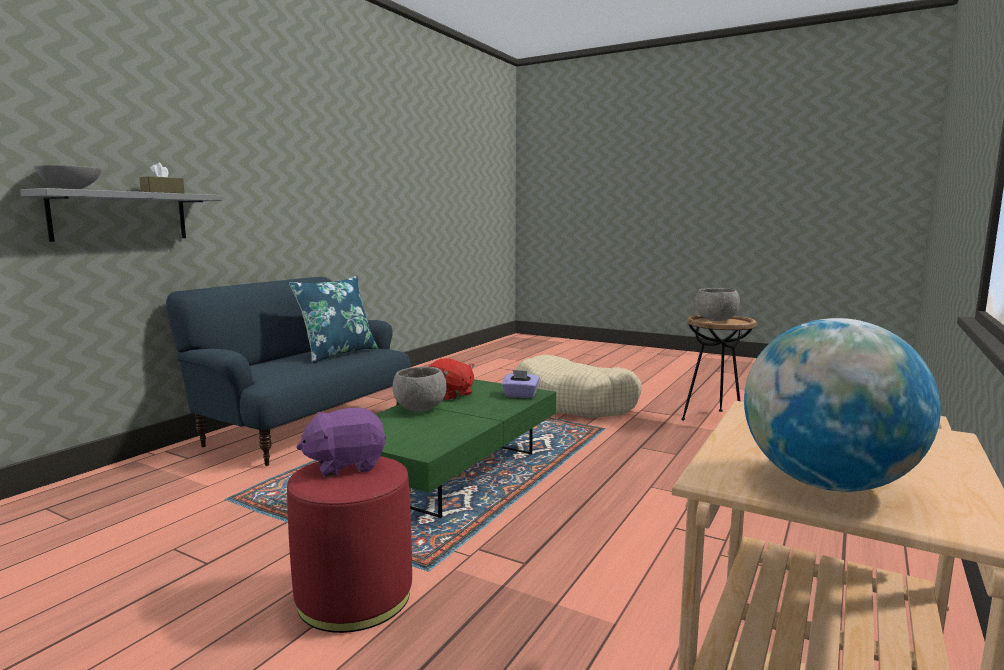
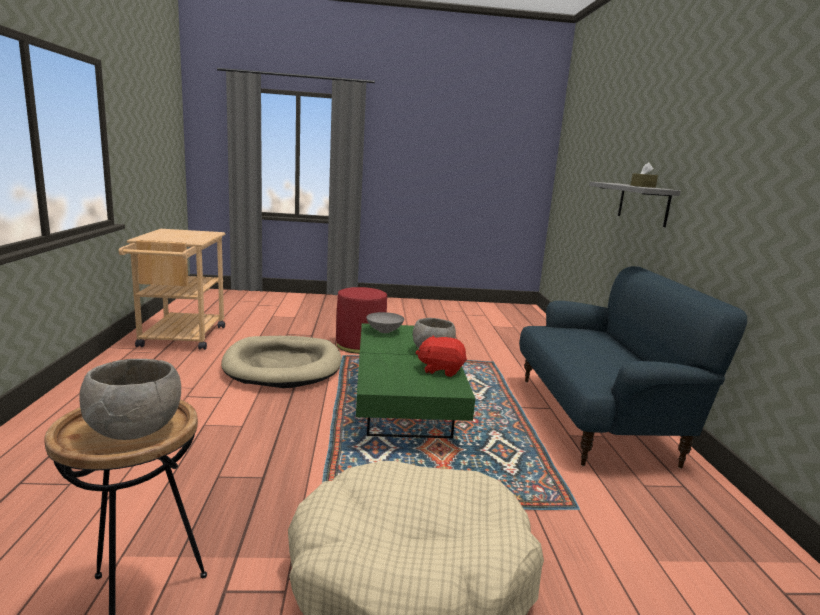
camera: 145 degrees right, 5 degrees up
(71, 189) = (612, 183): grey bowl -> grey bowl (384, 331)
(337, 354) = (609, 366): blue pillow -> none
(345, 465) = (370, 293): purple plush toy -> none
(520, 395) = (382, 380): purple tissue box -> none
(557, 569) = (283, 366): none -> beige dog bed
(827, 483) = (189, 232): globe -> none

